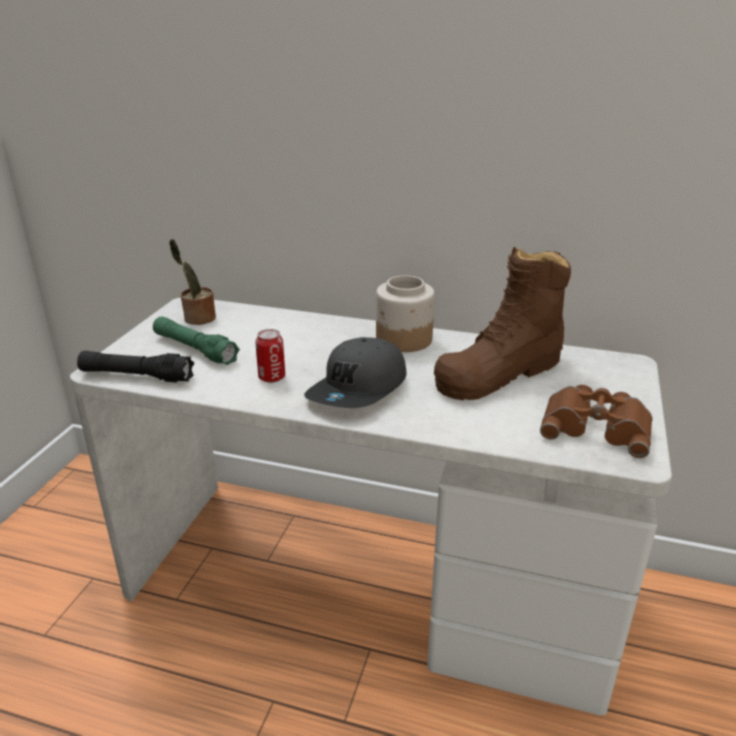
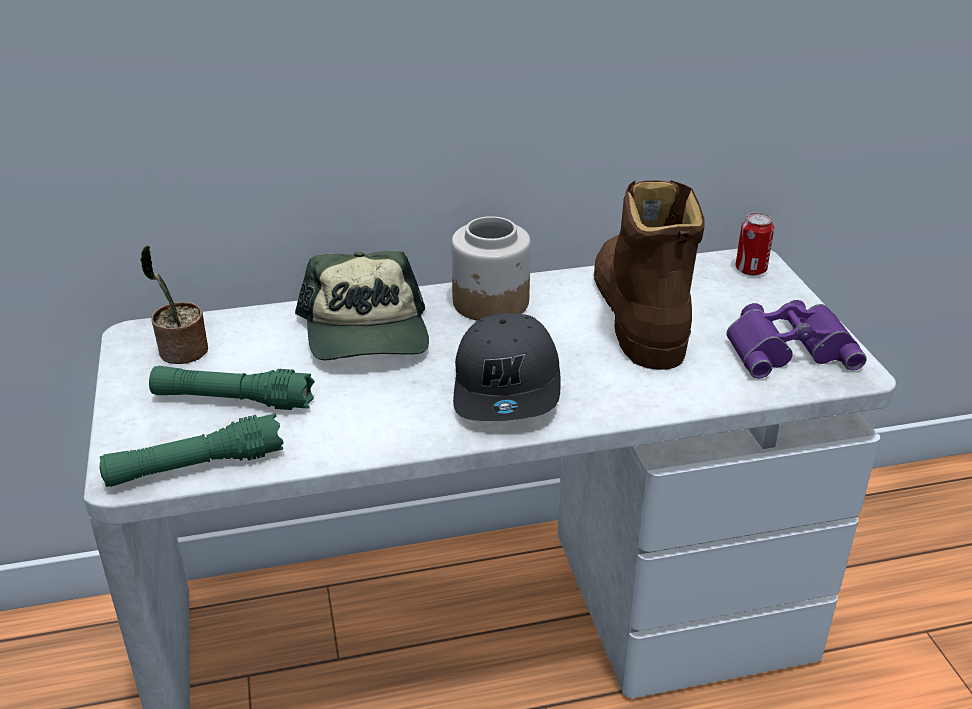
camera: 30 degrees left, 5 degrees up
(137, 376) = (195, 466): black flashlight -> green flashlight
(272, 377) = (384, 406): can -> can (750, 269)
(308, 336) = (366, 333): none -> cap
(499, 373) = (639, 314): brown boot -> brown boot turned 150 degrees clockwise
(596, 426) = (788, 347): brown binoculars -> purple binoculars

